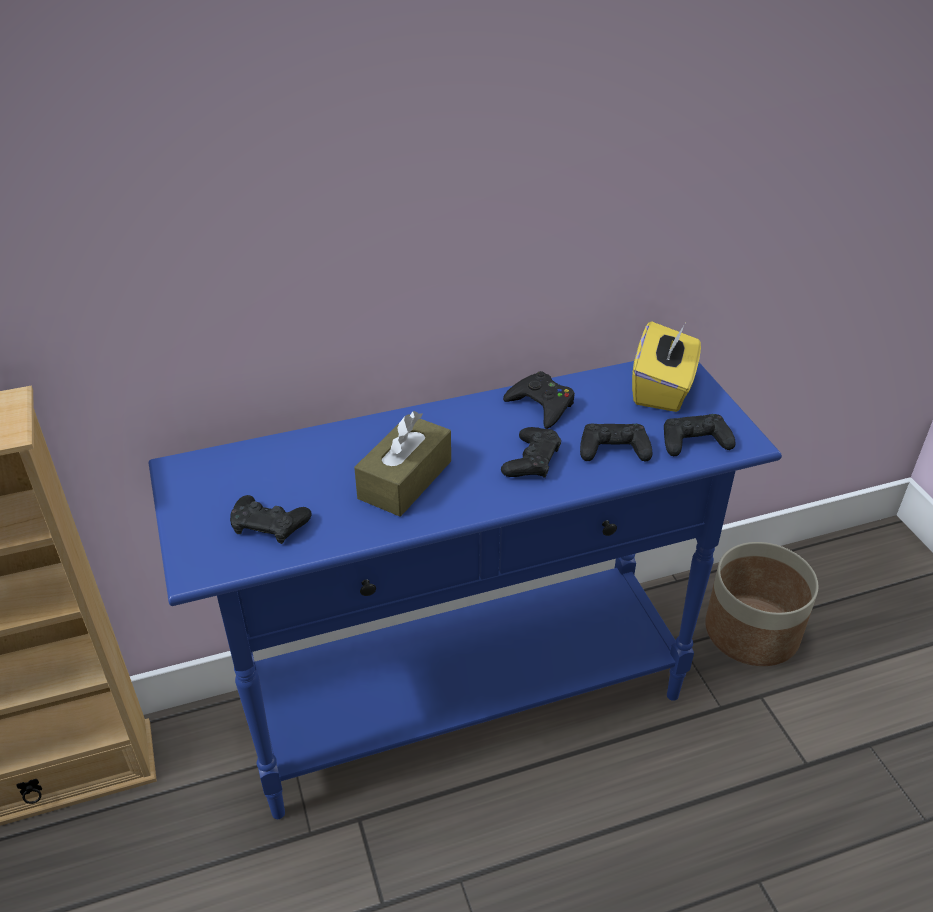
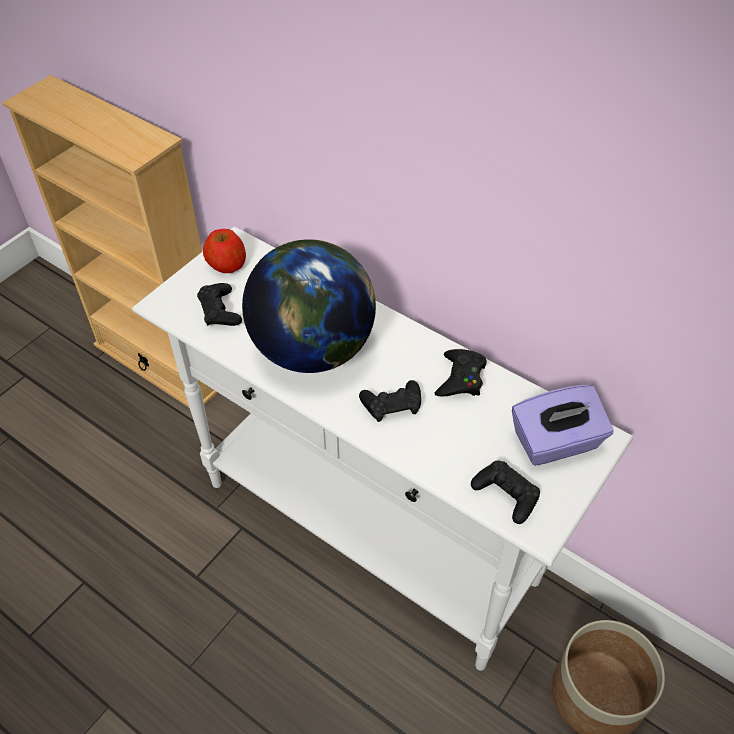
camera: 55 degrees right, 10 degrees up
(203, 489) = (227, 264): none -> apple
(405, 480) = (313, 349): brown tissue box -> globe
(467, 701) = (369, 533): blue console table -> white console table
(613, 449) = (448, 447): black game controller -> none
(662, 389) = (556, 442): yellow tissue box -> purple tissue box

